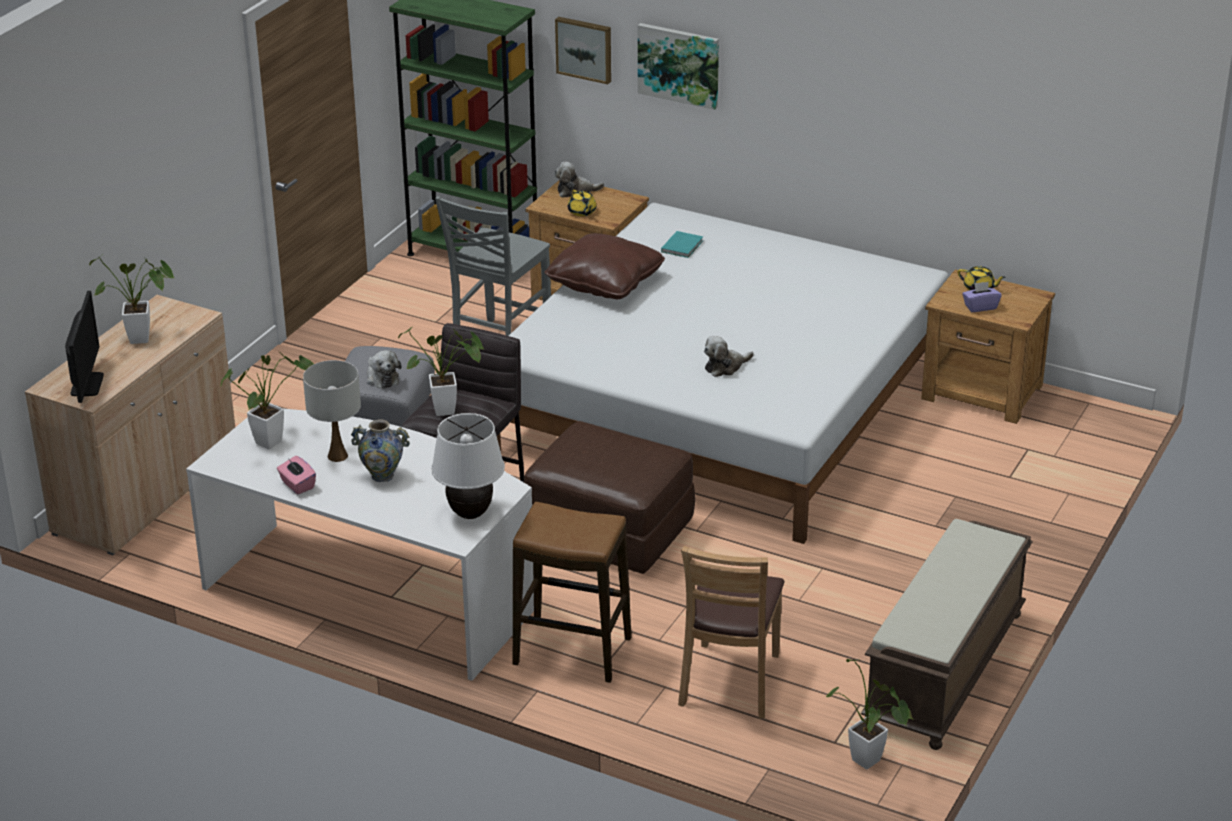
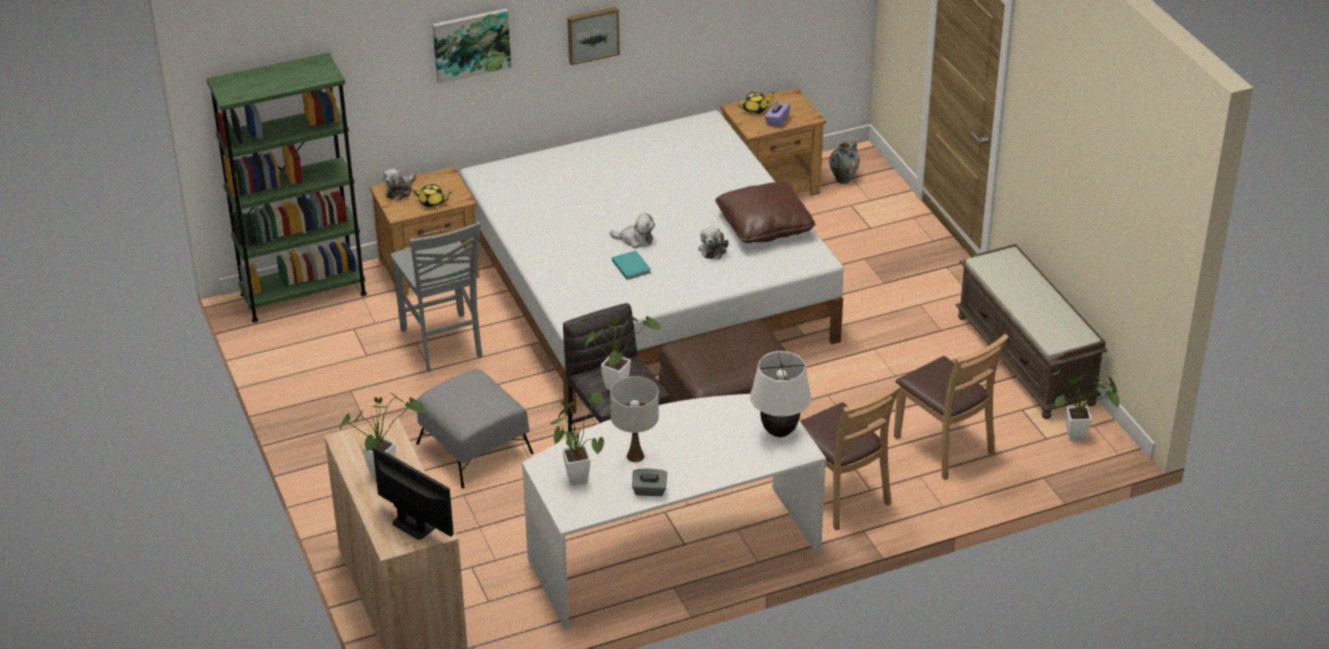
camera: 50 degrees left, 5 degrees up
(297, 485) = (649, 491): pink tissue box -> grey tissue box
(381, 378) = (486, 403): plush toy -> plush toy (635, 240)
(382, 476) = (686, 448): vase -> vase (843, 180)
(572, 652) = (840, 495): stool -> brown chair
(584, 49) = (379, 67): picture -> picture (592, 34)
(605, 282) = (540, 241): brown pillow -> brown pillow (764, 226)
(683, 246) = (539, 187): turquoise book -> turquoise book (631, 266)

